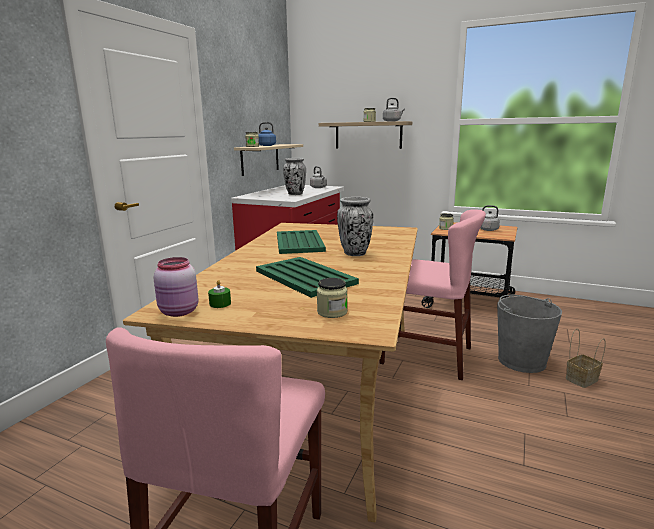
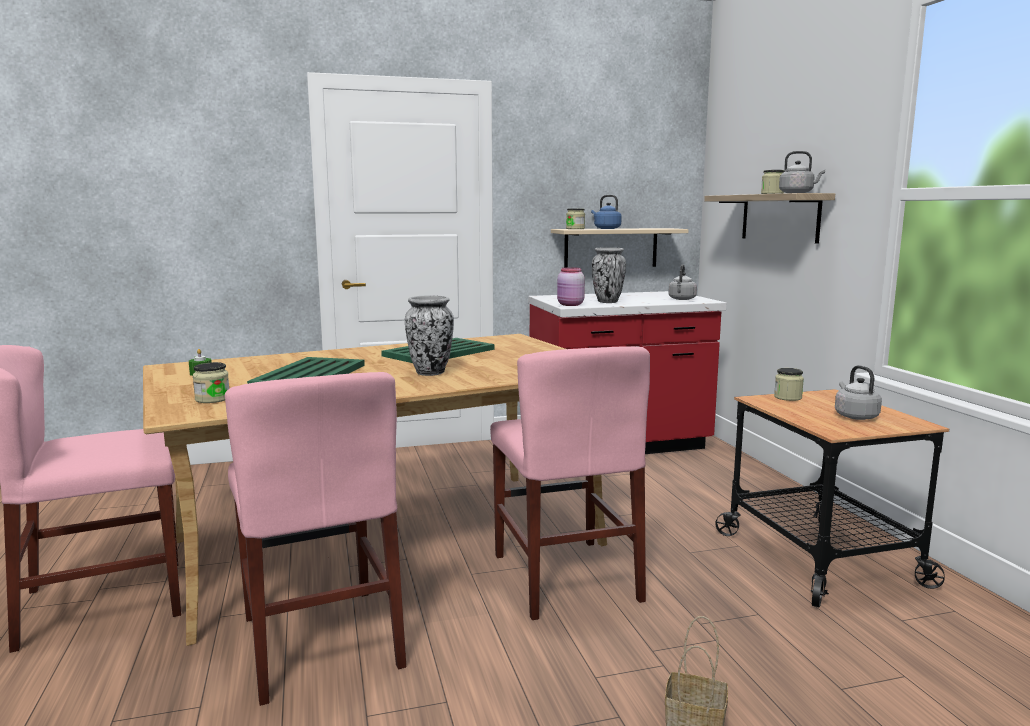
camera: 50 degrees right, 5 degrees down
(179, 312) = (170, 370): pink jar -> pink jar (570, 305)
(424, 456) = (320, 641): none -> pink chair
(521, 361) = (672, 654): grey bucket -> none

